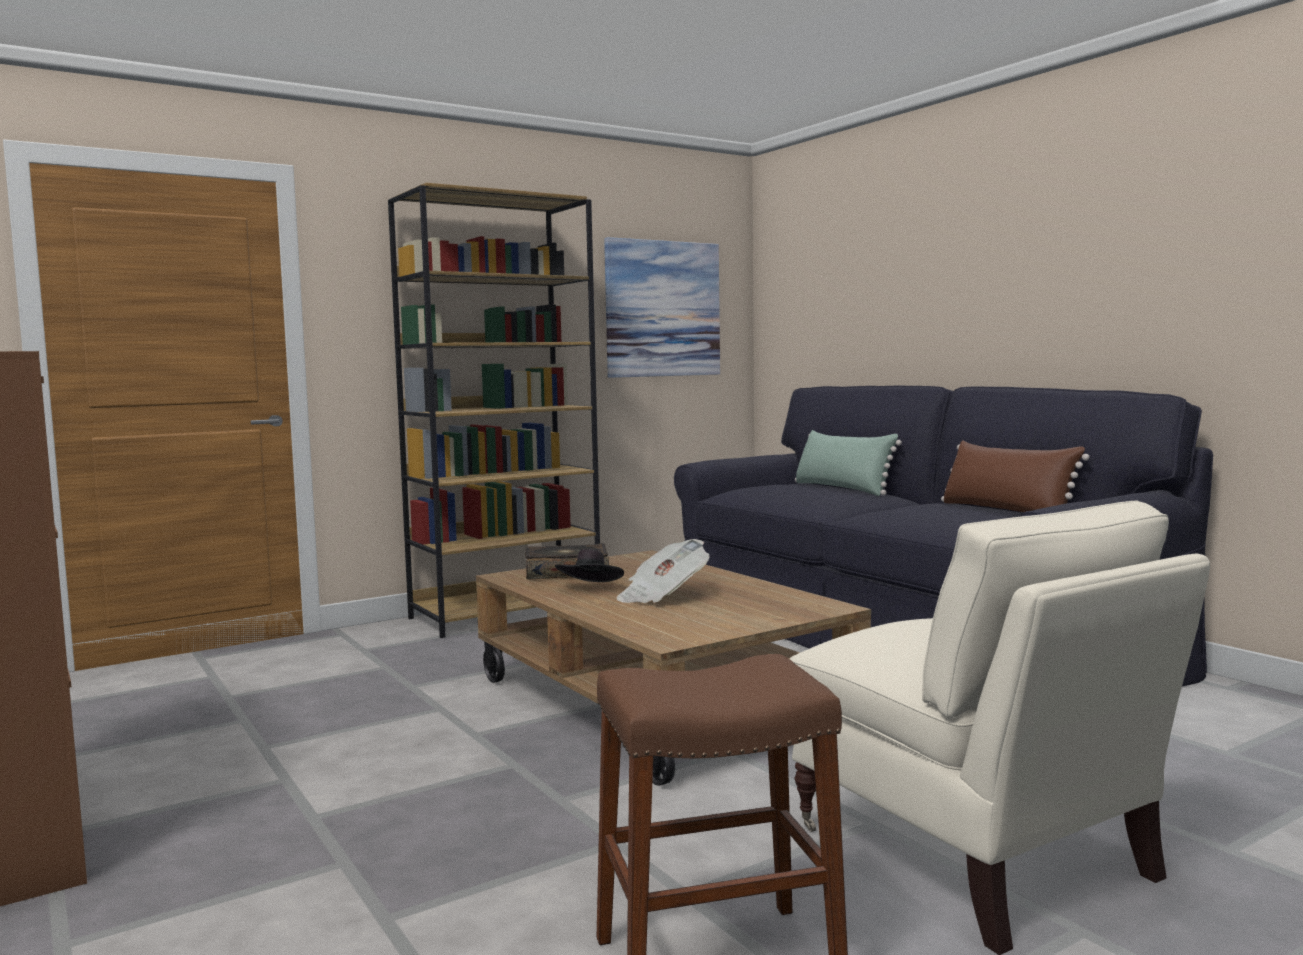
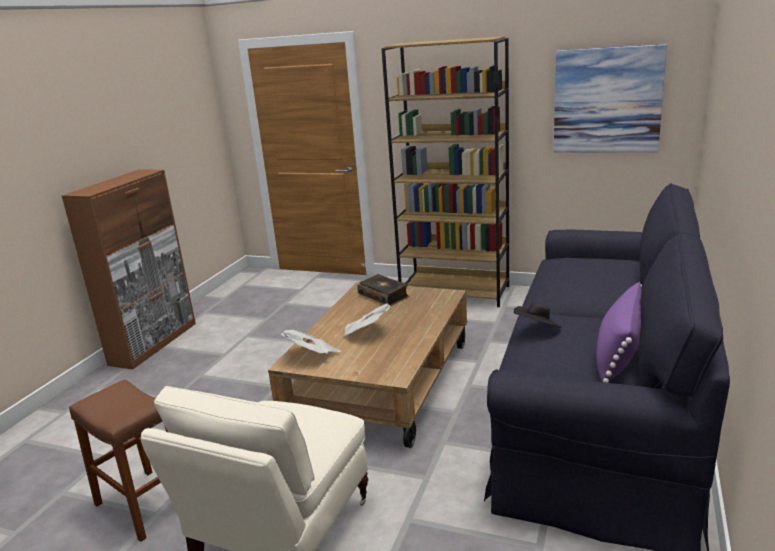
camera: 55 degrees right, 15 degrees up
(590, 588) = (361, 312): black hat -> black hat (537, 328)
(671, 627) = (313, 355): none -> newspaper
(842, 488) = (623, 281): green pillow -> none
(1006, 511) = (618, 353): brown pillow -> purple pillow

